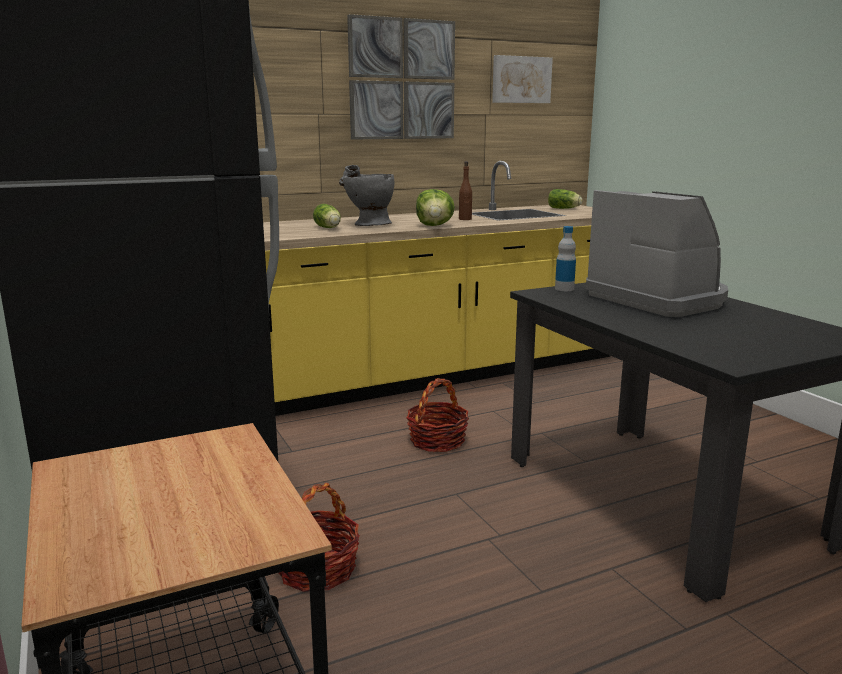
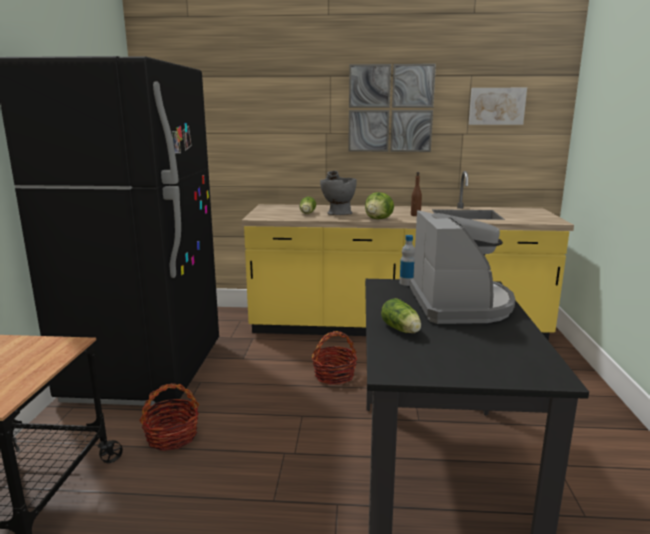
camera: 30 degrees right, 0 degrees up
(565, 208) = (521, 212): lettuce -> lettuce (402, 330)

